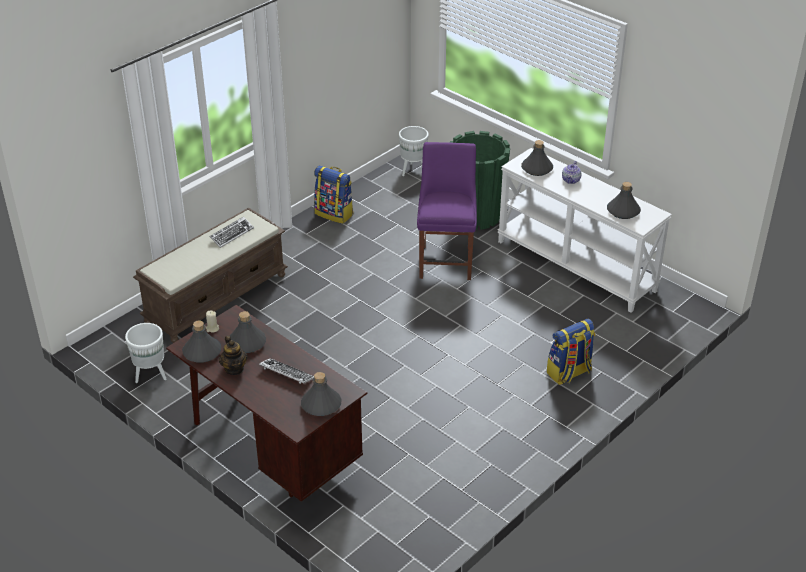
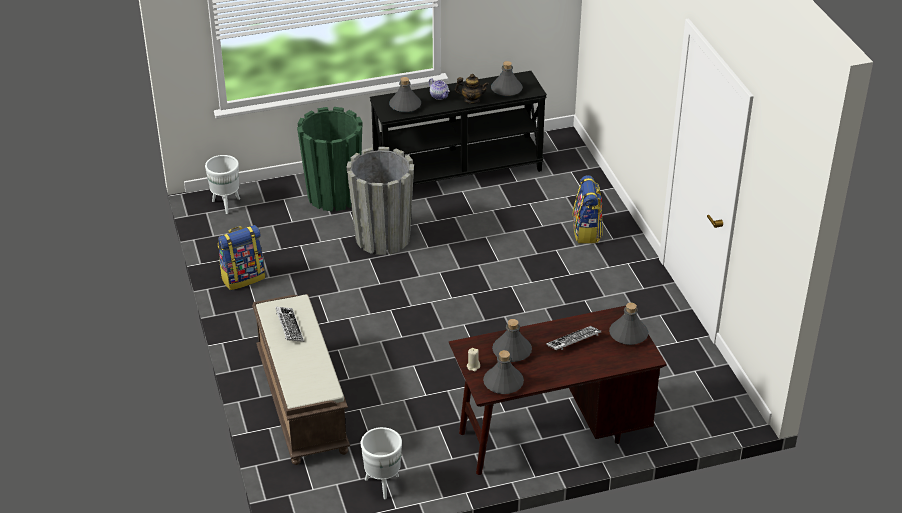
camera: 60 degrees left, 0 degrees up
(234, 369) = (542, 370): teapot -> teapot (471, 100)
(446, 260) = (382, 237): purple chair -> grey planter
(576, 265) = (458, 172): white console table -> black console table

